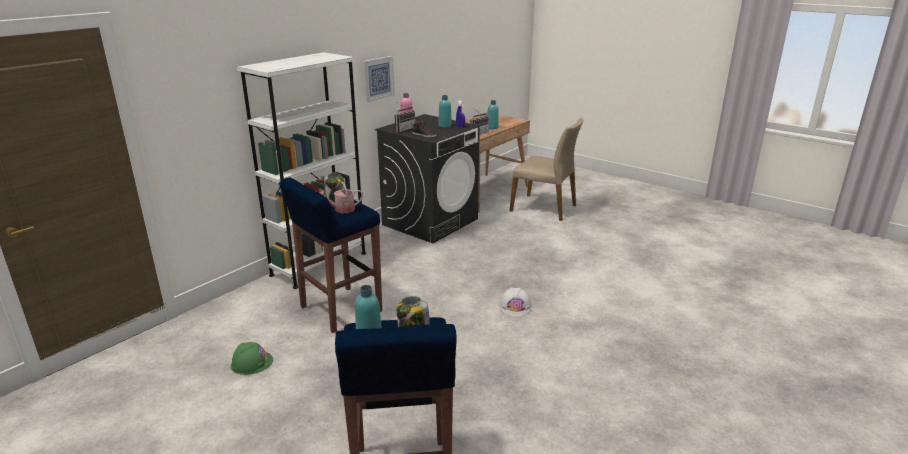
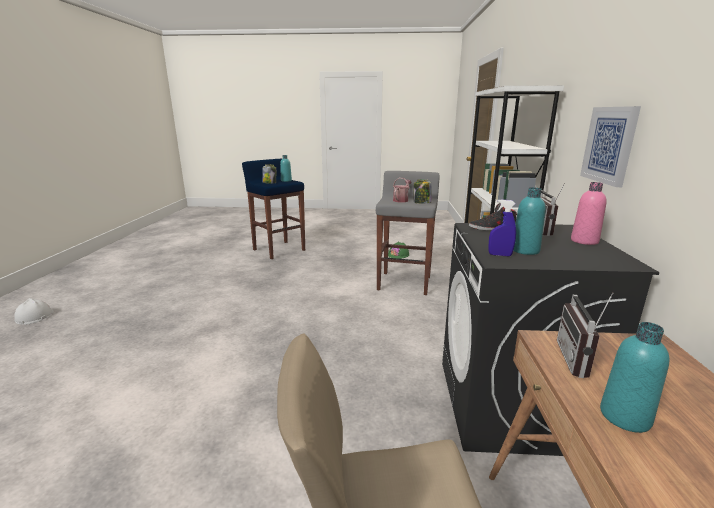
camera: 145 degrees right, 5 degrees down
(339, 310) = (404, 283): blue stool -> grey stool
(515, 307) = (279, 325): white hard hat -> white hard hat (34, 316)

